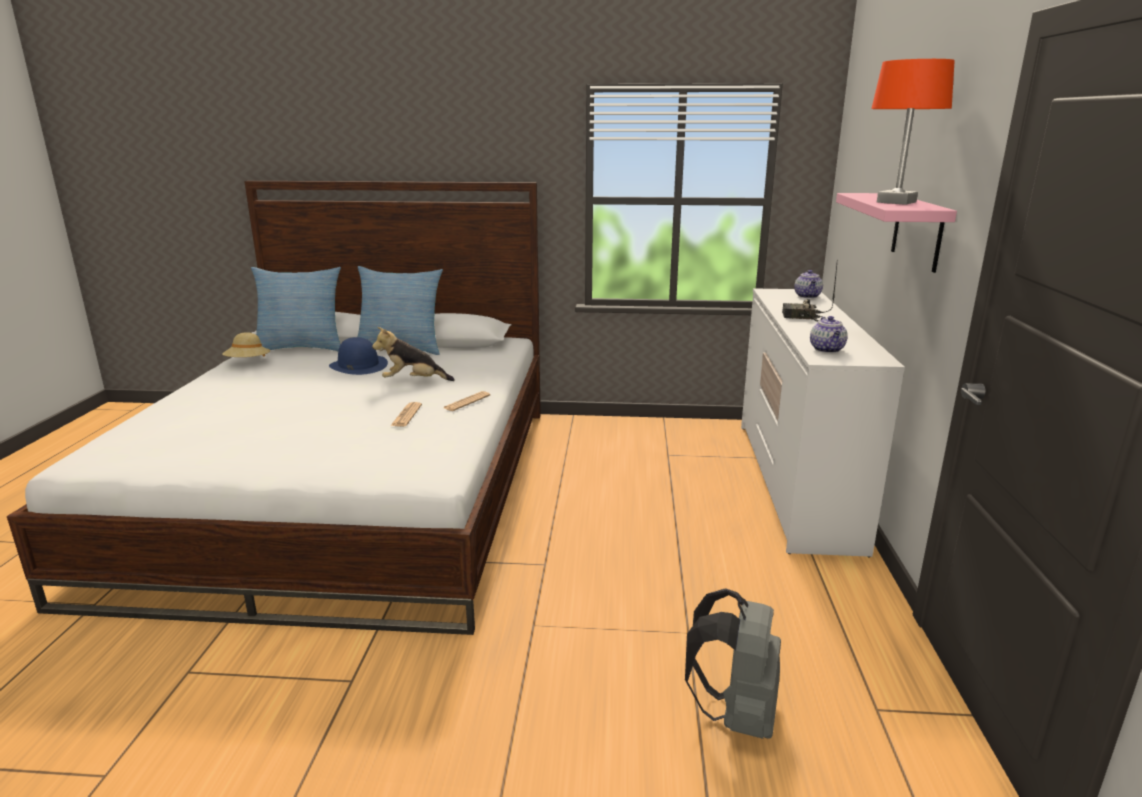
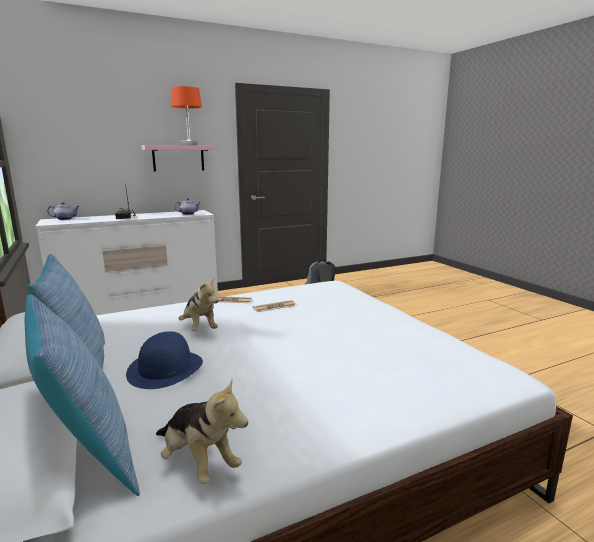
camera: 120 degrees left, 5 degrees down
(248, 363) = (198, 462): beige hat -> plush toy

